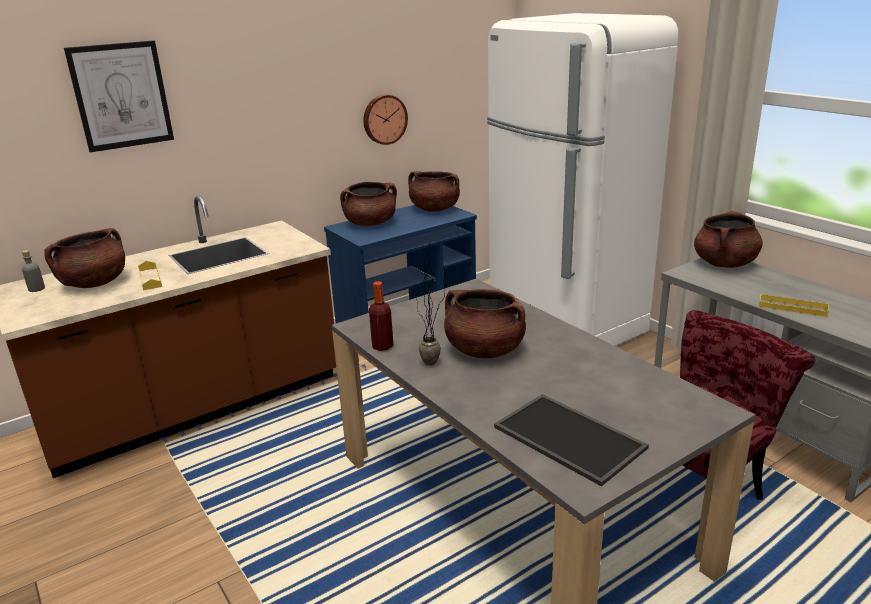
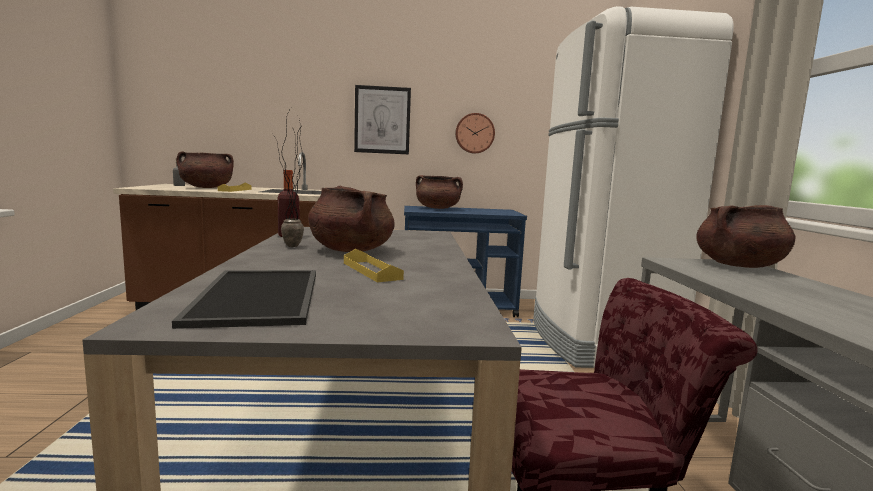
camera: 30 degrees right, 15 degrees down
(121, 96) = (275, 79): picture -> picture (382, 120)
(434, 209) = (500, 211): brown cooking pot -> none
(792, 307) = (786, 301): yellow tray -> yellow tray (371, 271)

